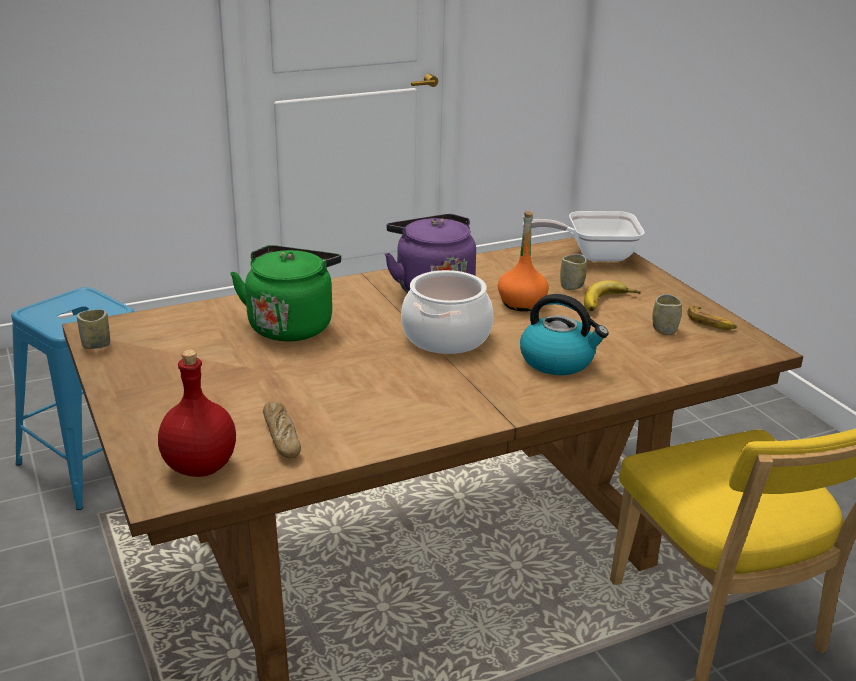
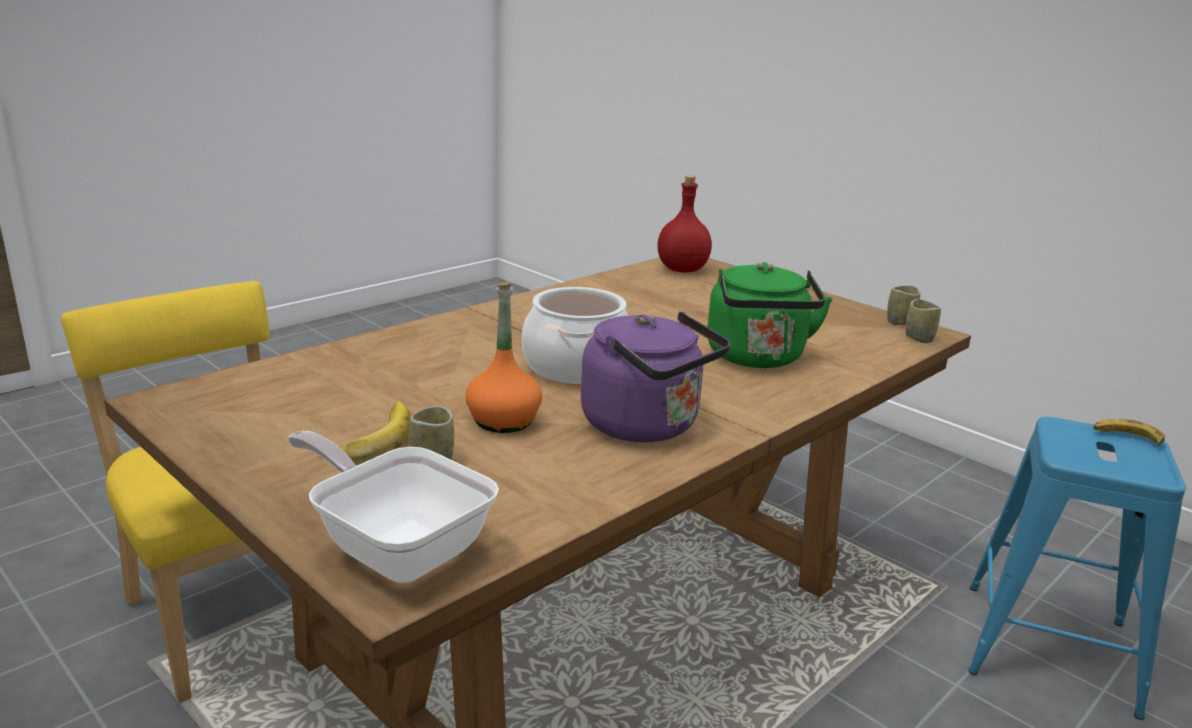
camera: 160 degrees right, 5 degrees down
(281, 436) = (648, 286): bread -> none
(558, 361) = (436, 357): kettle -> none
(593, 255) = (395, 547): frying pan -> frying pan turned 120 degrees counterclockwise
(664, 329) = (291, 409): cup -> cup (919, 338)
(710, 322) = (213, 428): banana -> banana (1126, 437)

